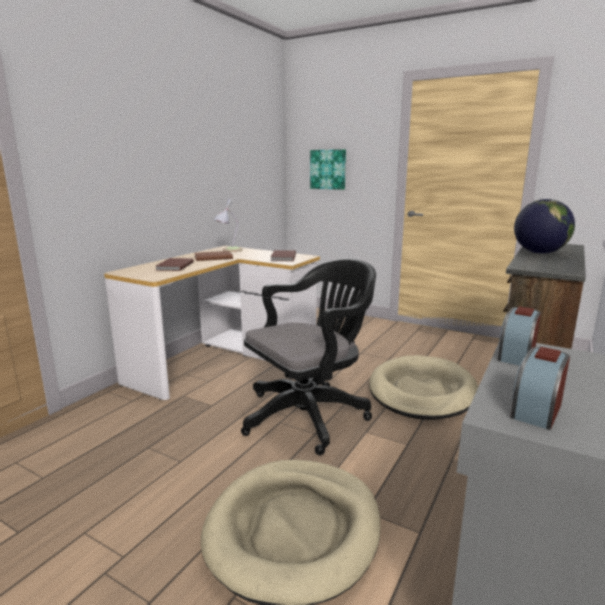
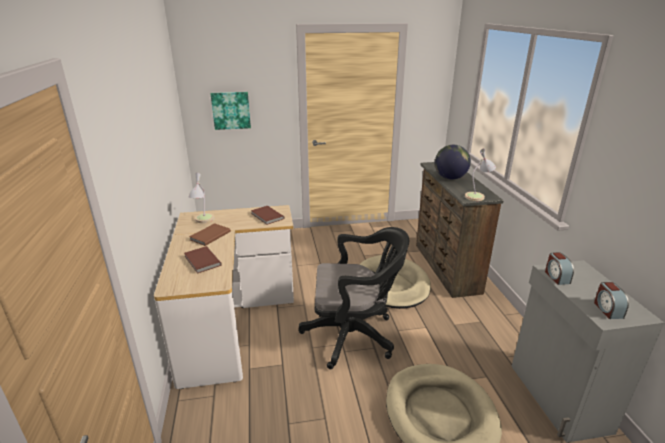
camera: 40 degrees left, 10 degrees up
(310, 414) = (354, 335): black office chair -> black office chair turned 75 degrees clockwise
(545, 267) = (477, 196): none -> table lamp

